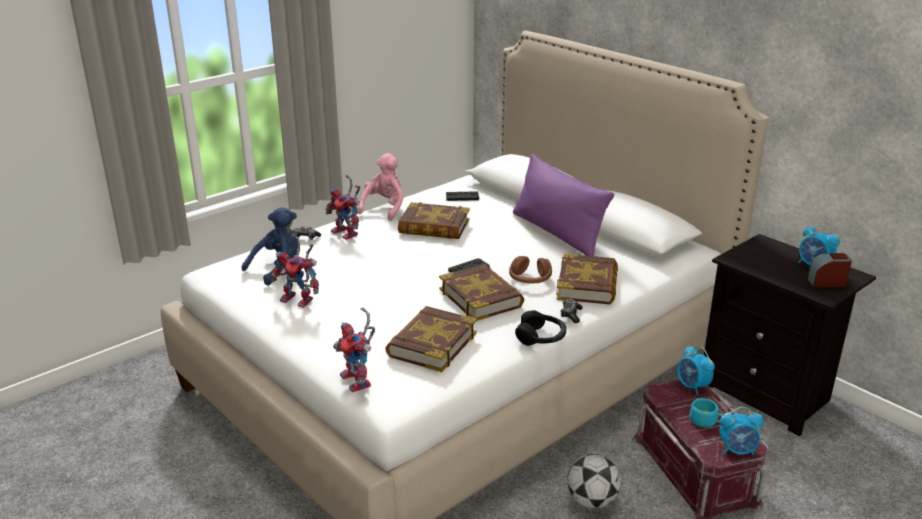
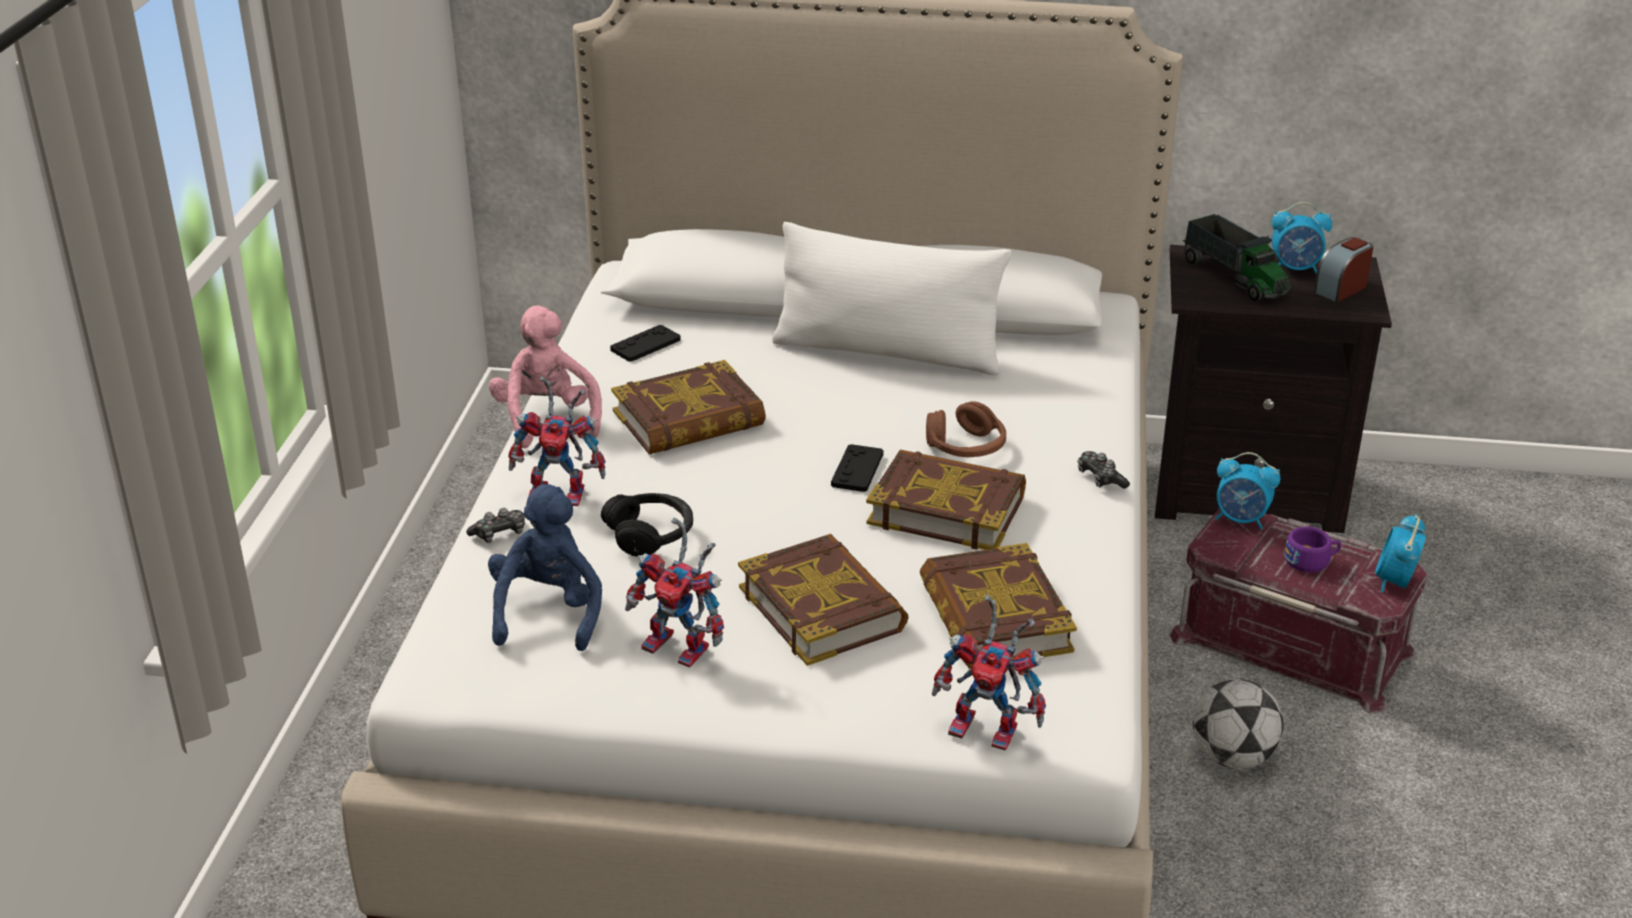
camera: 40 degrees left, 5 degrees up
(300, 300) = (683, 648): toy robot -> toy robot turned 45 degrees clockwise
(541, 337) = (1115, 532): black headphones -> black headphones (650, 534)
(557, 233) = (887, 352): purple pillow -> white pillow
(587, 285) = (1054, 421): book -> book (822, 608)
(706, 421) = (1311, 561): turquoise cup -> purple cup
(737, 450) = (1394, 582): alarm clock -> alarm clock turned 150 degrees clockwise
(771, 257) = (1235, 277): none -> toy truck

